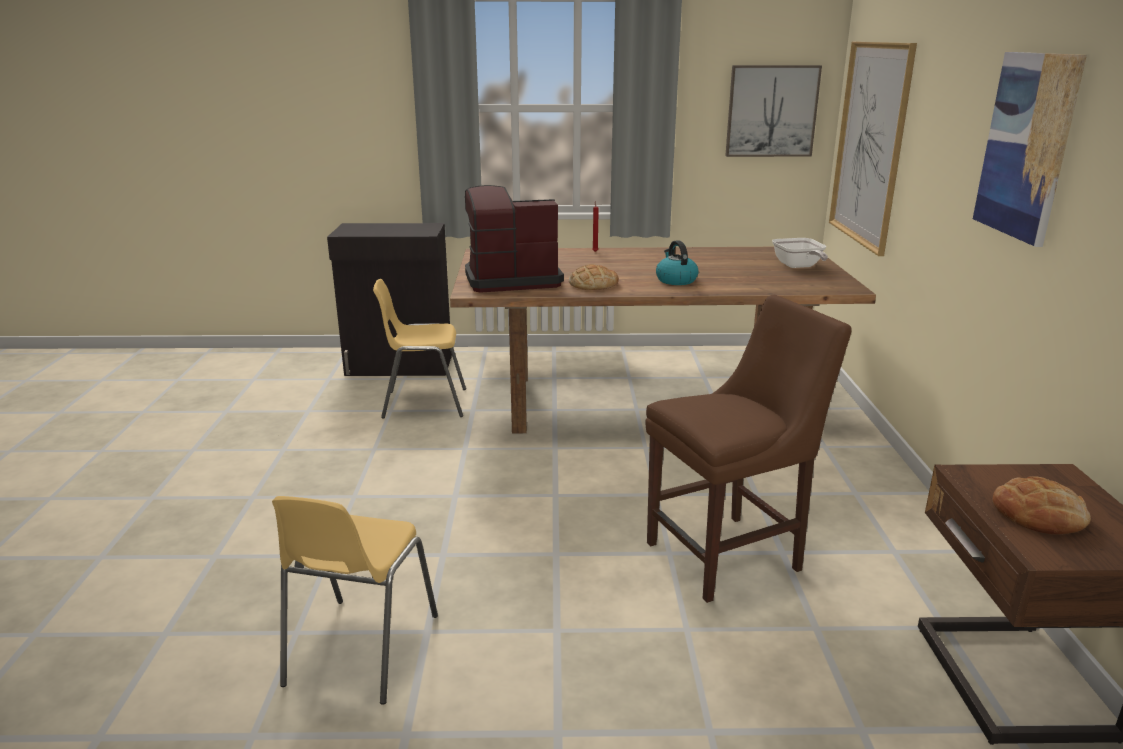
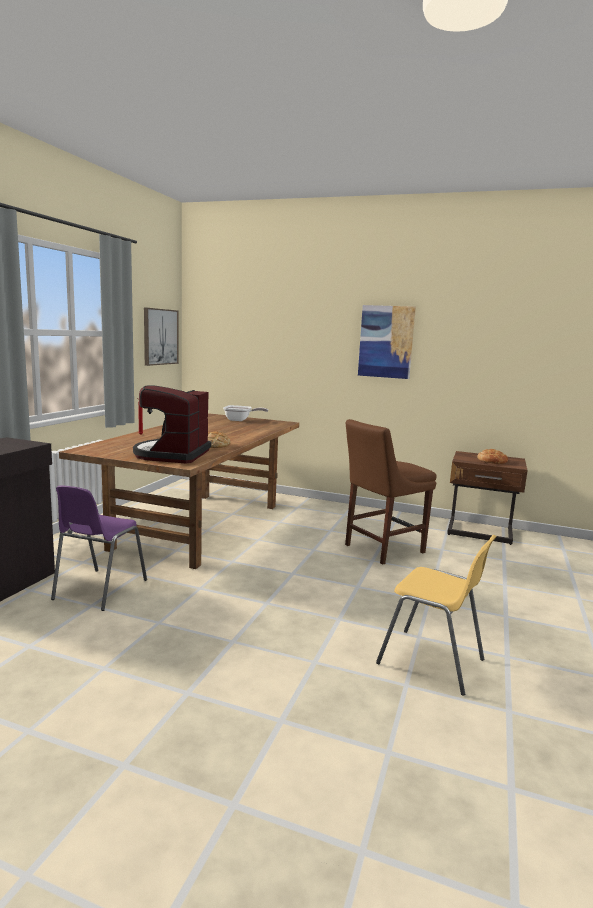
camera: 70 degrees left, 10 degrees down
(424, 403) = (99, 590): yellow chair -> purple chair
(675, 280) = (231, 435): kettle -> none
(730, 555) = (381, 549): brown chair -> brown chair turned 120 degrees counterclockwise
(870, 144) = (234, 352): picture -> none

